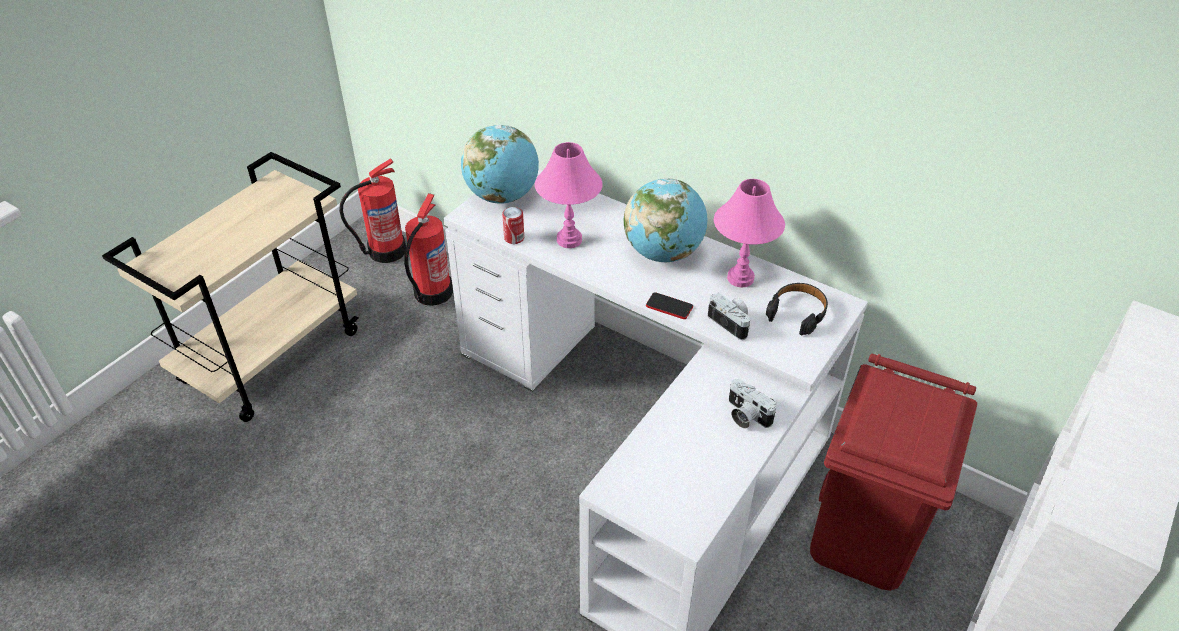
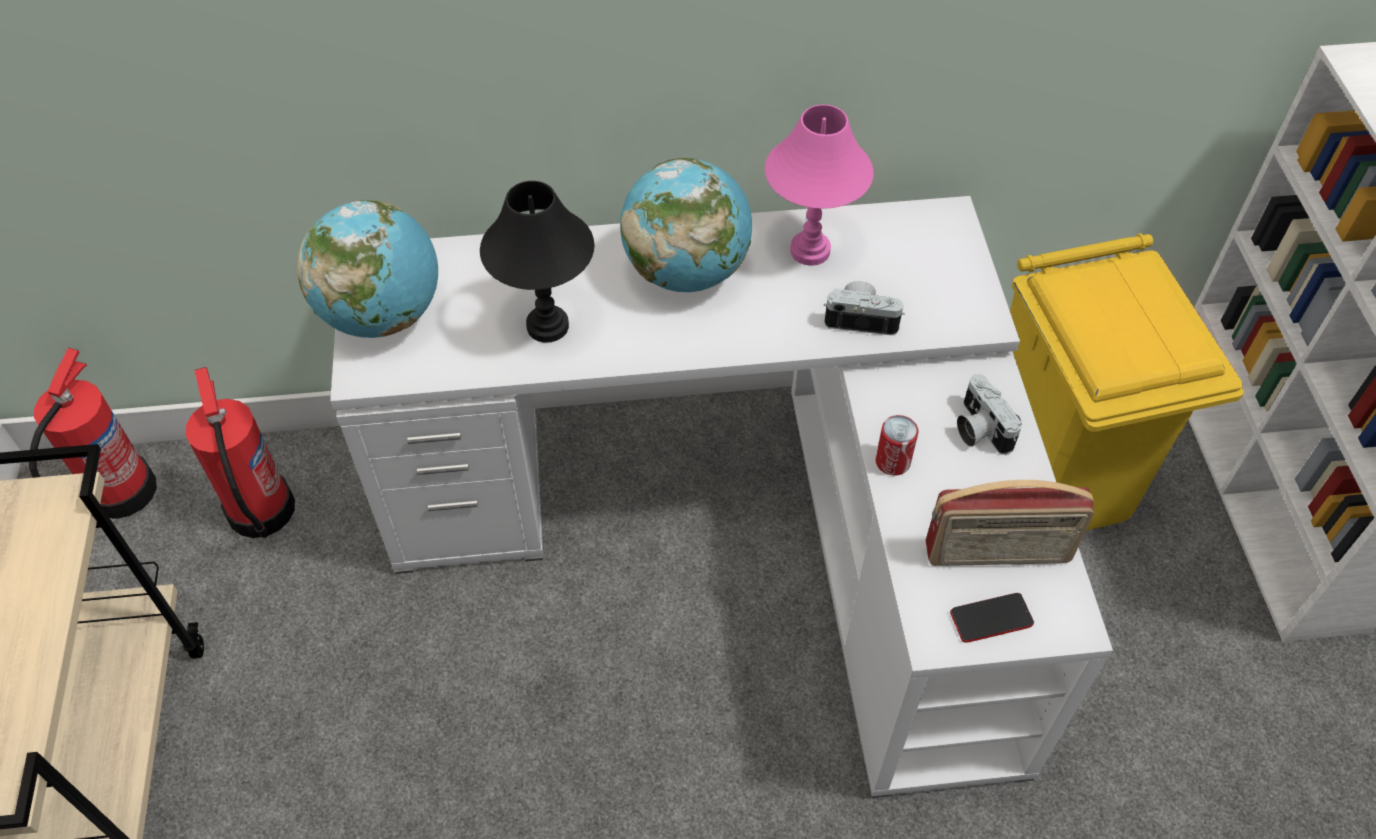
camera: 40 degrees left, 10 degrees up
(514, 238) = (469, 369): can -> can (892, 461)
(568, 240) = (546, 326): pink table lamp -> black table lamp
(669, 306) = (770, 343): phone -> phone (991, 618)
(685, 477) = (997, 555): none -> radio
(745, 415) = (978, 429): camera -> camera turned 60 degrees clockwise
(797, 312) = (916, 257): black headphones -> none
(863, 540) = (1059, 479): red trash can -> yellow trash can

